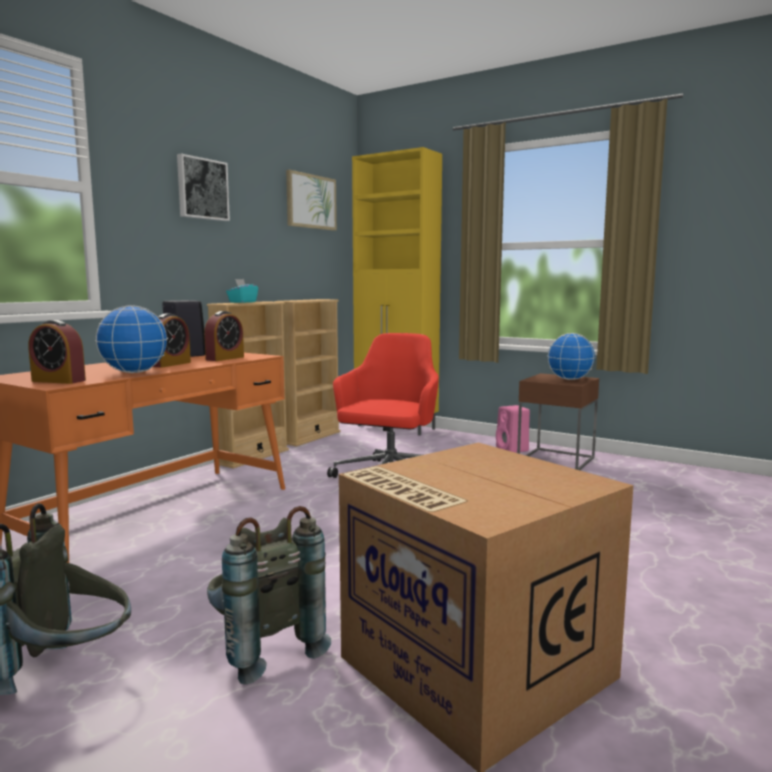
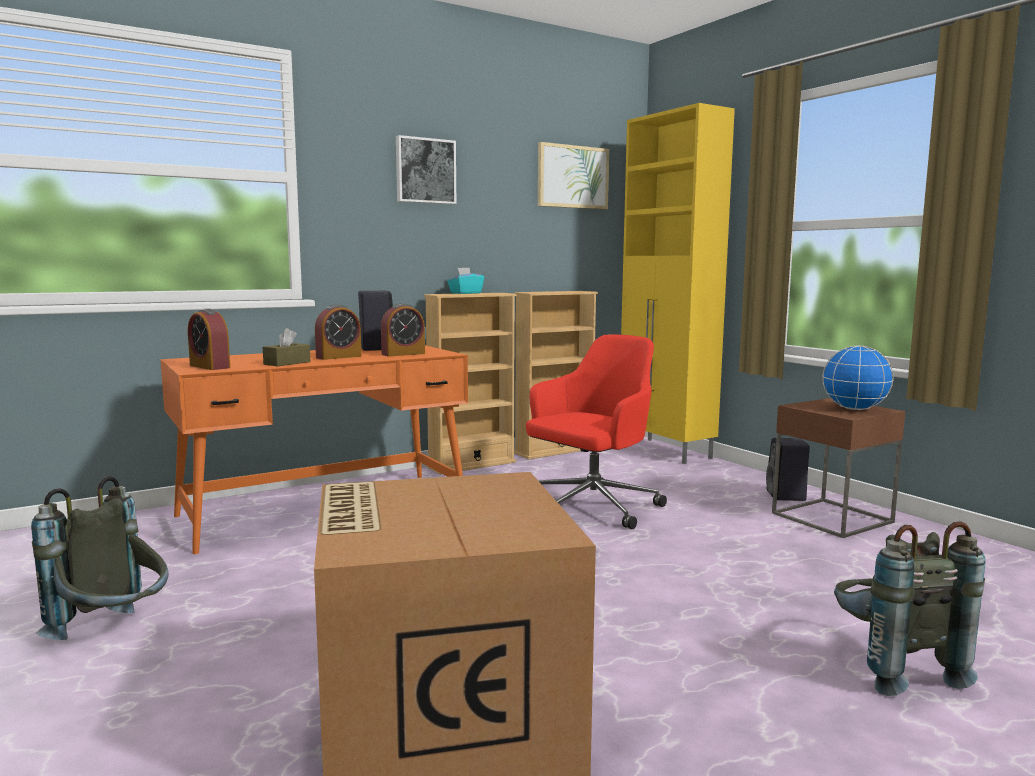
camera: 25 degrees right, 0 degrees up
(134, 372) = (287, 363): globe -> brown tissue box
(263, 648) = (274, 655): grey backpack -> grey backpack (891, 666)
(513, 449) = (786, 496): pink speaker -> black speaker

